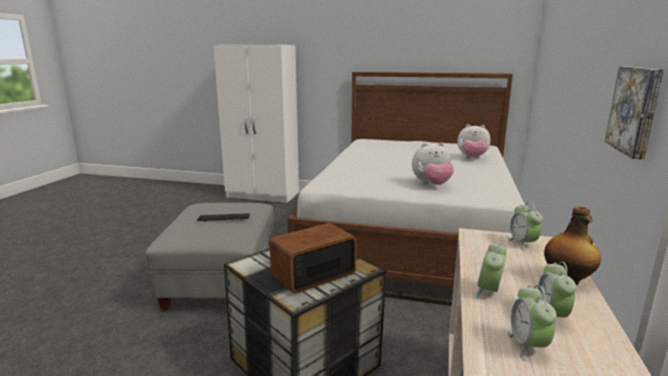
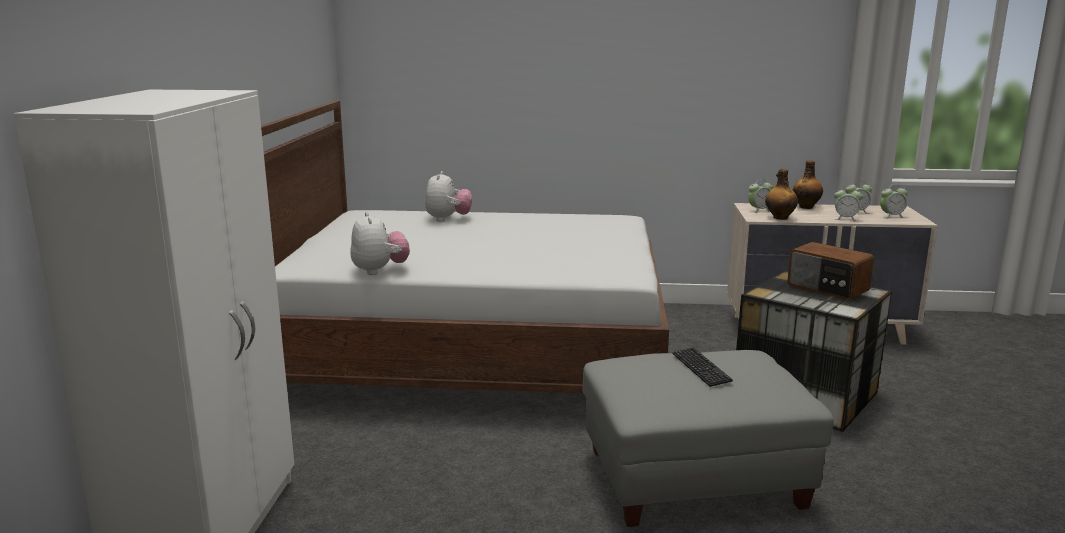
camera: 100 degrees left, 0 degrees up
(432, 185) = (591, 235): plush toy -> plush toy (380, 271)
(481, 247) = (779, 218): none -> bottle
(636, 110) = (735, 105): picture -> none

